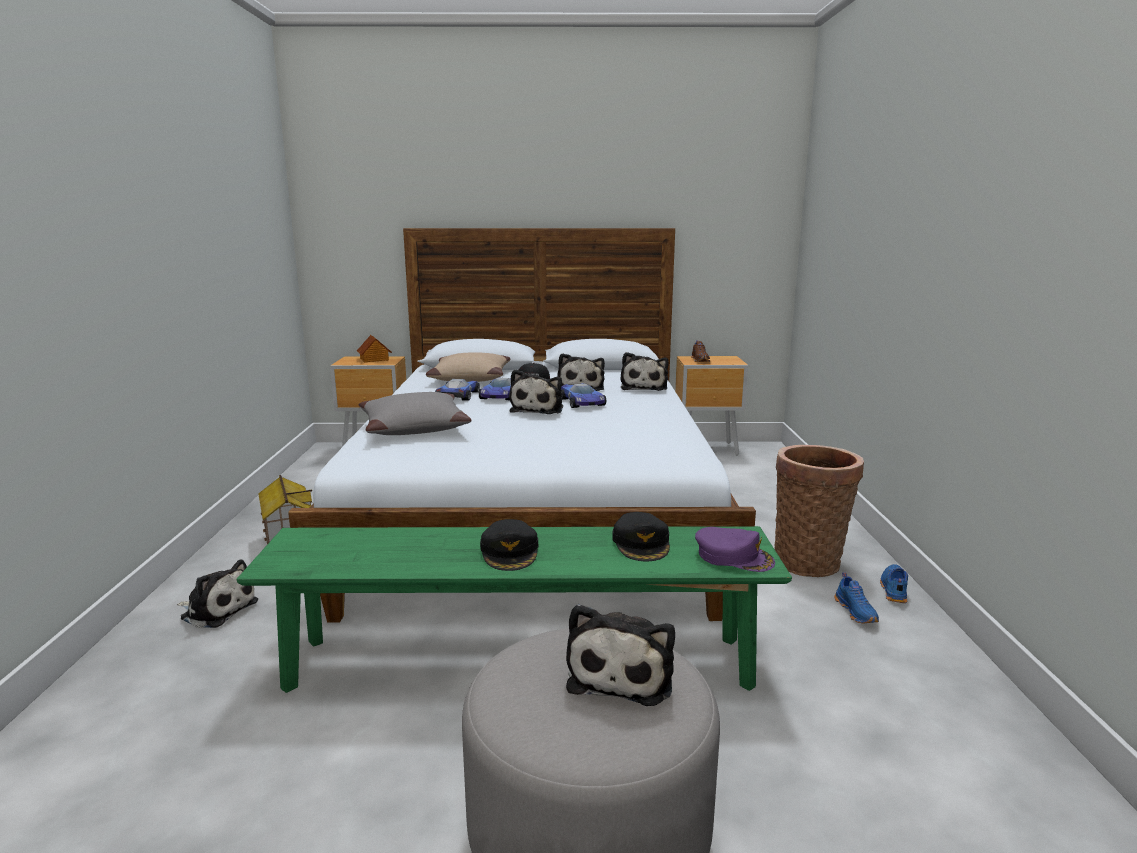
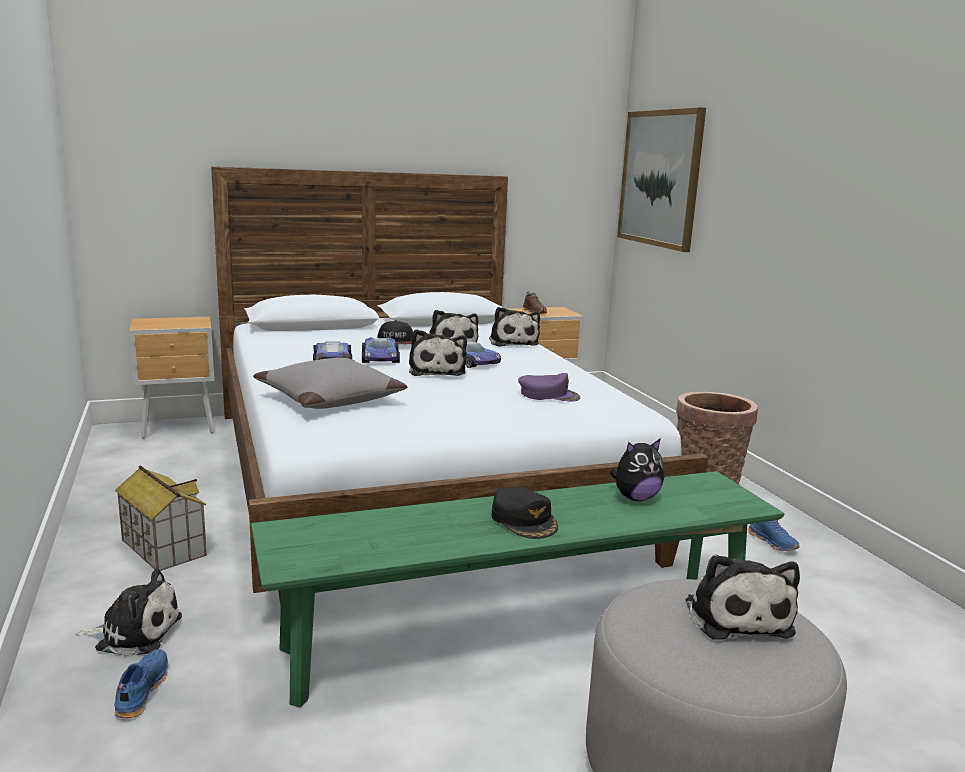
camera: 20 degrees left, 0 degrees up
(374, 359) = (177, 321): toy house -> none
(469, 378) = (319, 340): beige pillow -> none
(642, 543) = (635, 498): black cap -> plush toy
(734, 556) = (723, 500): purple cap -> purple cap (548, 395)
(826, 224) = (660, 178): none -> picture
(893, 589) = (787, 519): blue shoe -> blue shoe (140, 691)

